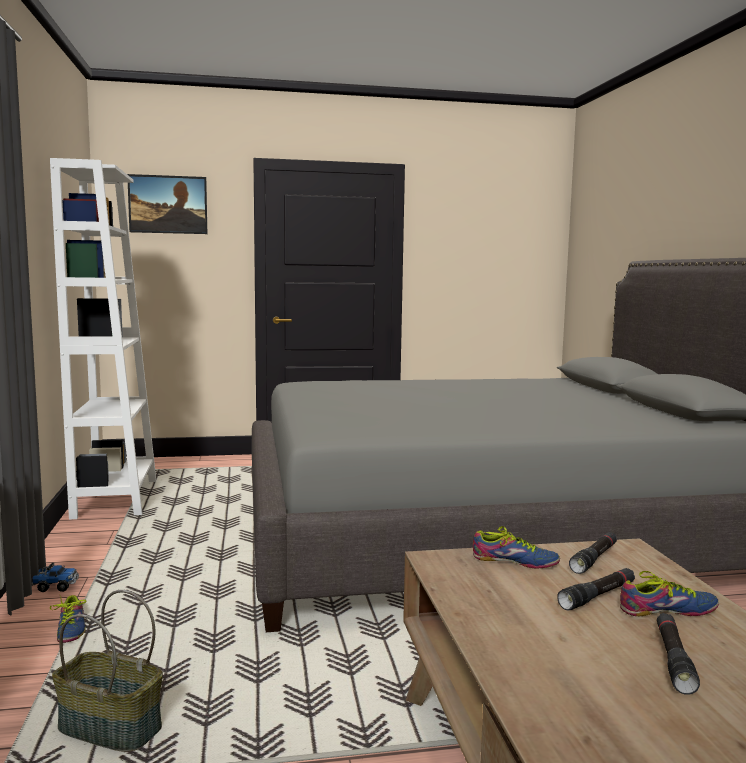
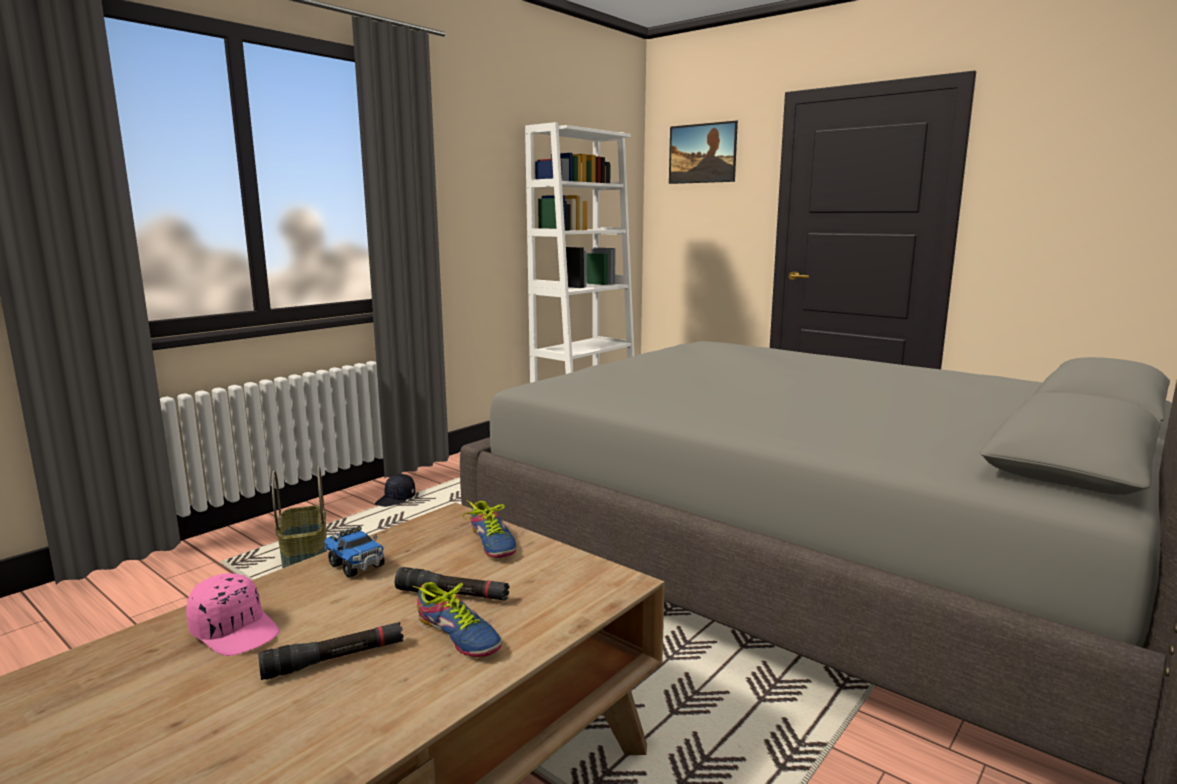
camera: 50 degrees right, 5 degrees up
(55, 587) = (440, 472): toy truck -> toy truck (356, 565)
(68, 630) = (396, 500): shoe -> black cap
(582, 690) = (236, 631): none -> pink cap
(594, 559) = (554, 573): black flashlight -> none

